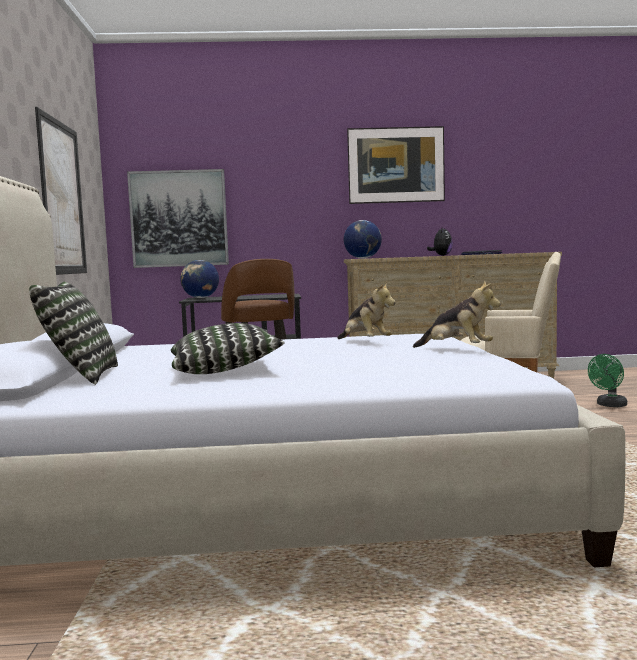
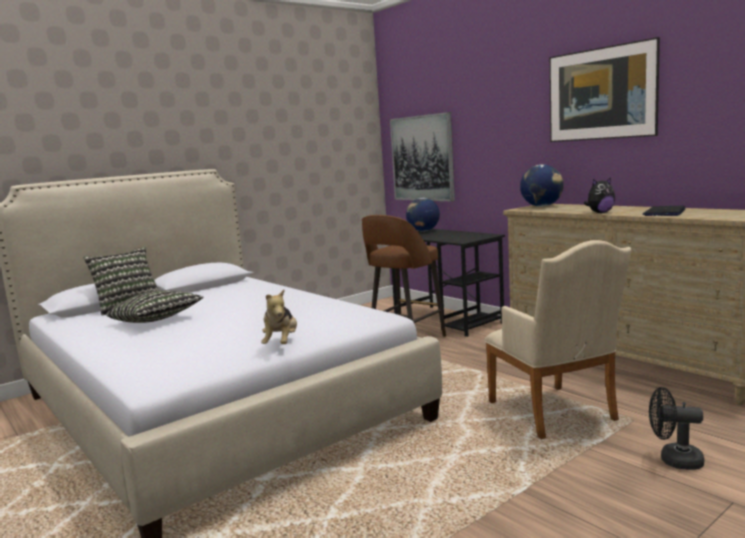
camera: 55 degrees right, 5 degrees up
(62, 198) = (294, 158): picture -> none
(365, 342) = (309, 314): plush toy -> none
(609, 405) = (674, 460): green fan -> black fan

